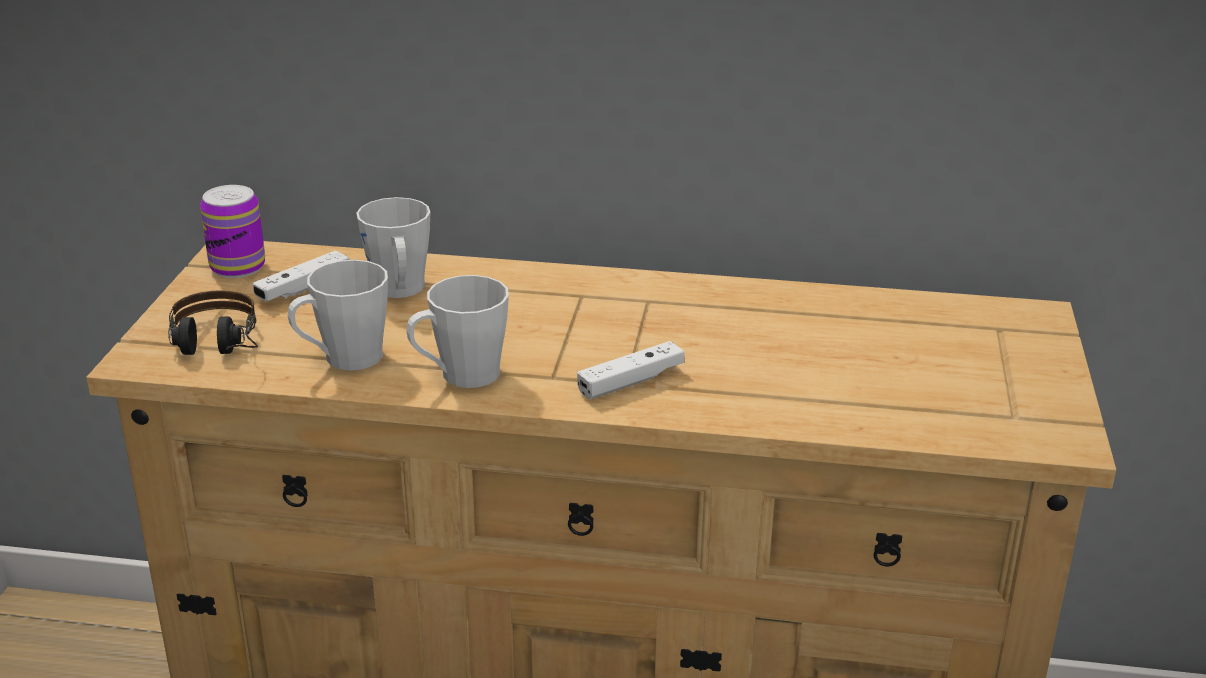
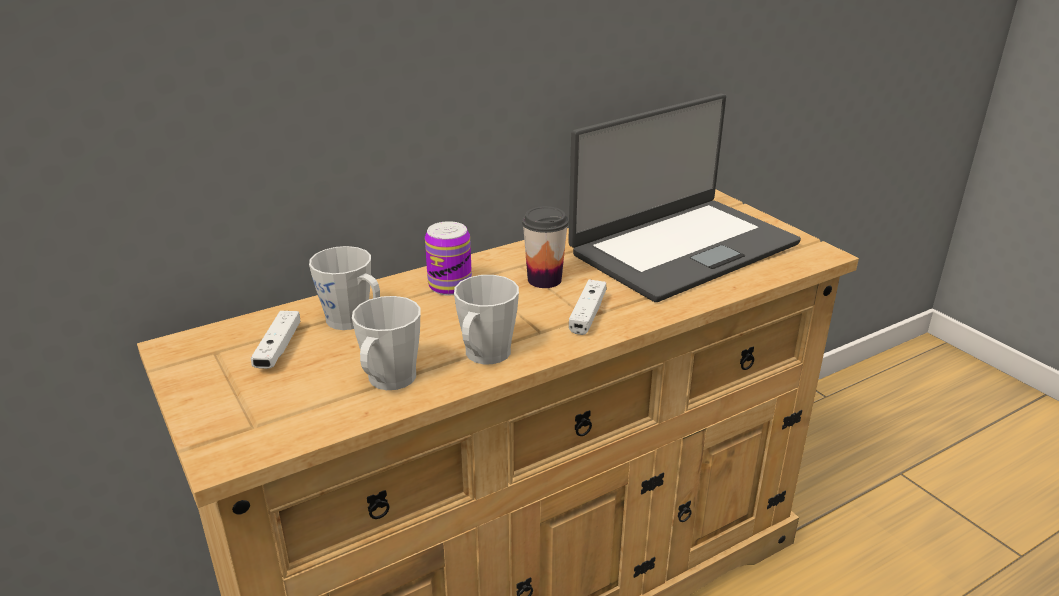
camera: 40 degrees left, 0 degrees up
(216, 350) = (279, 420): headphones -> none
(237, 267) = (197, 355): can -> can (450, 286)
(647, 326) = (544, 280): none -> cup
(878, 356) = (682, 247): none -> laptop

